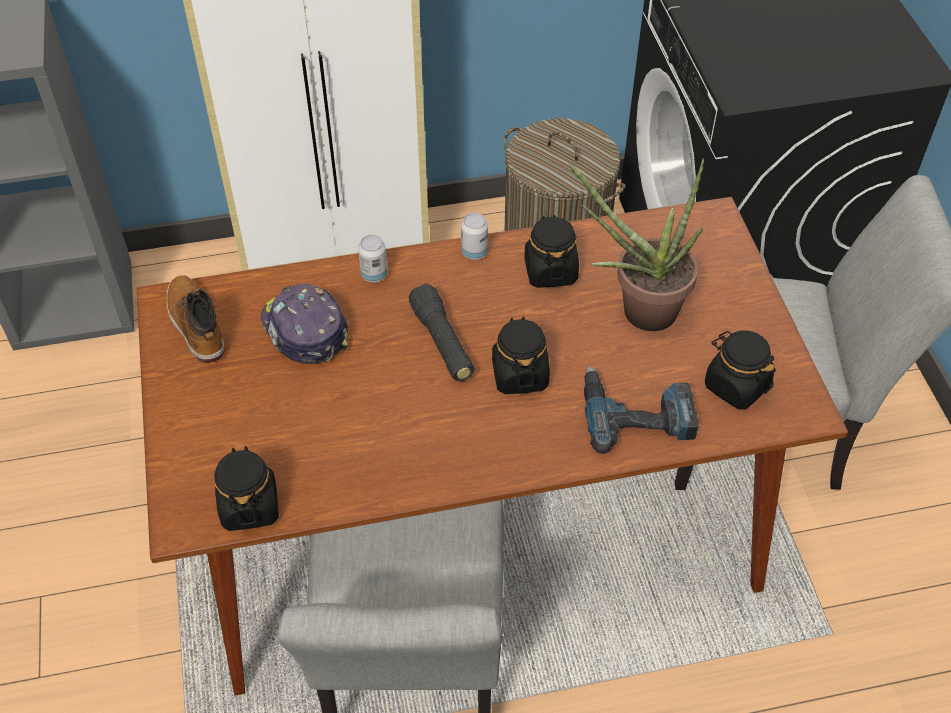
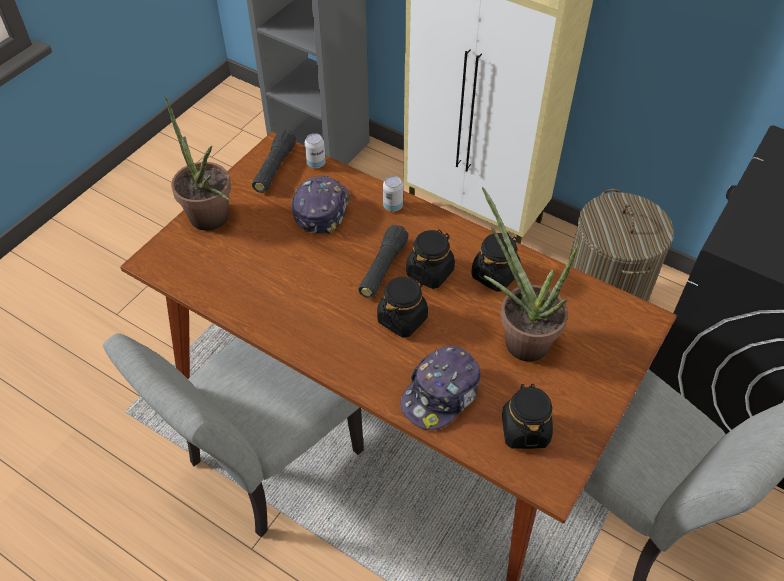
camera: 45 degrees right, 0 degrees up
(196, 325) = (274, 169): boot -> black flashlight
(200, 431) = (212, 222): none -> potted plant
(249, 506) = (188, 277): black jar -> black jar (430, 272)
(474, 252) = (463, 233): can -> can (316, 163)
(636, 413) = (441, 394): power drill -> cap

